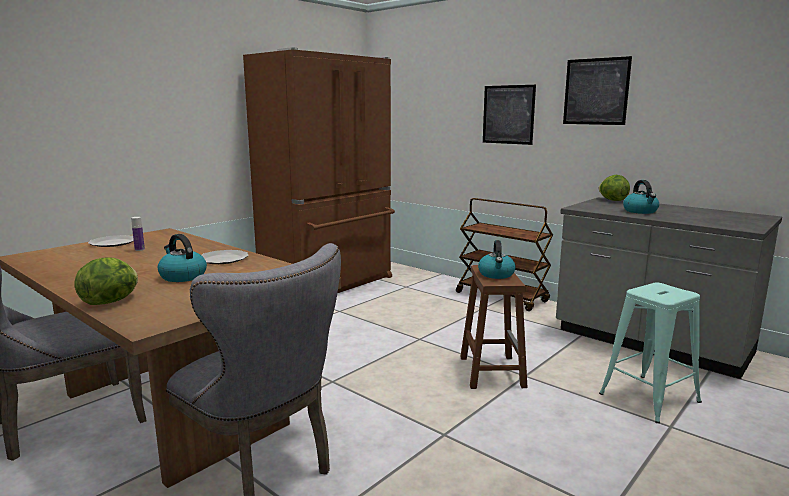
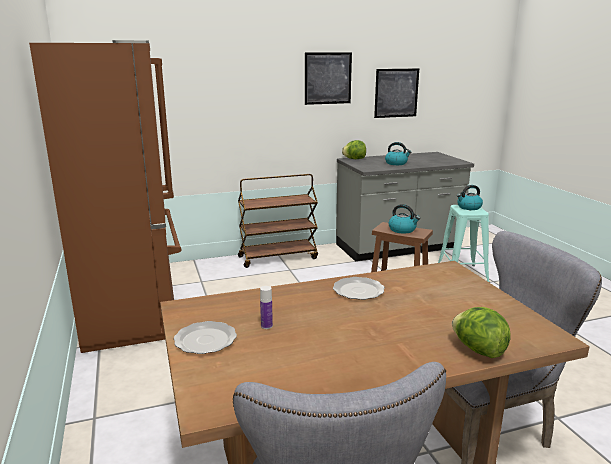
camera: 60 degrees left, 5 degrees up
(182, 276) = (409, 313): kettle -> kettle (469, 207)
(508, 114) = (254, 99): picture -> picture (396, 93)

